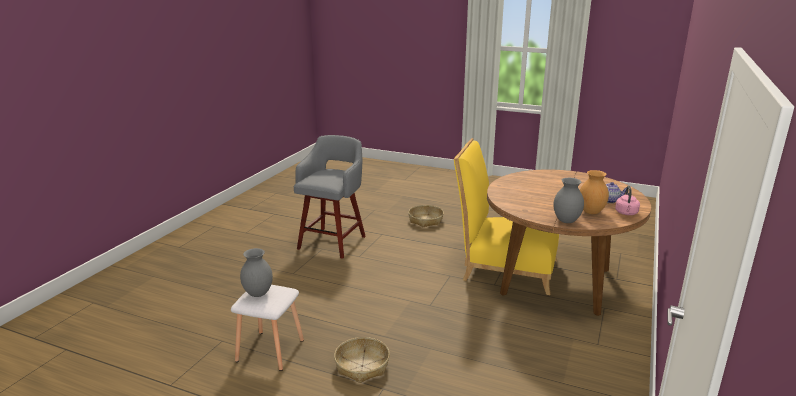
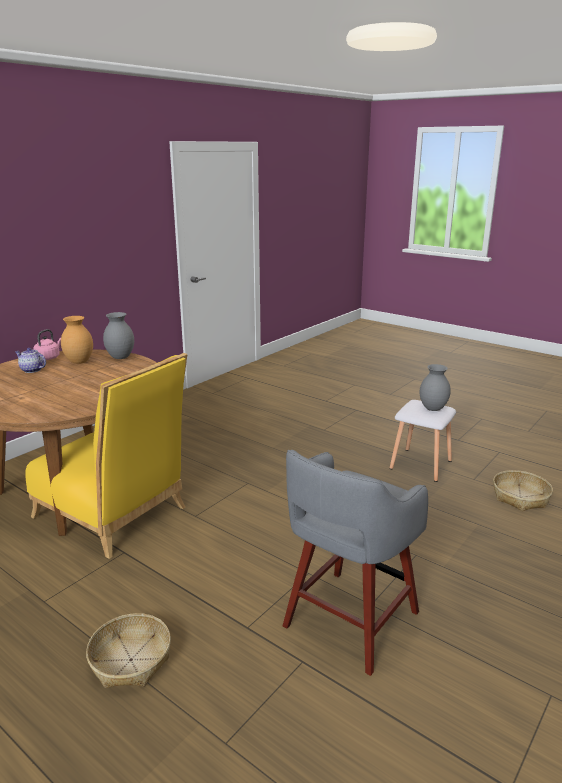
camera: 165 degrees left, 0 degrees up
(362, 366) = (336, 444): basket -> basket (520, 497)

